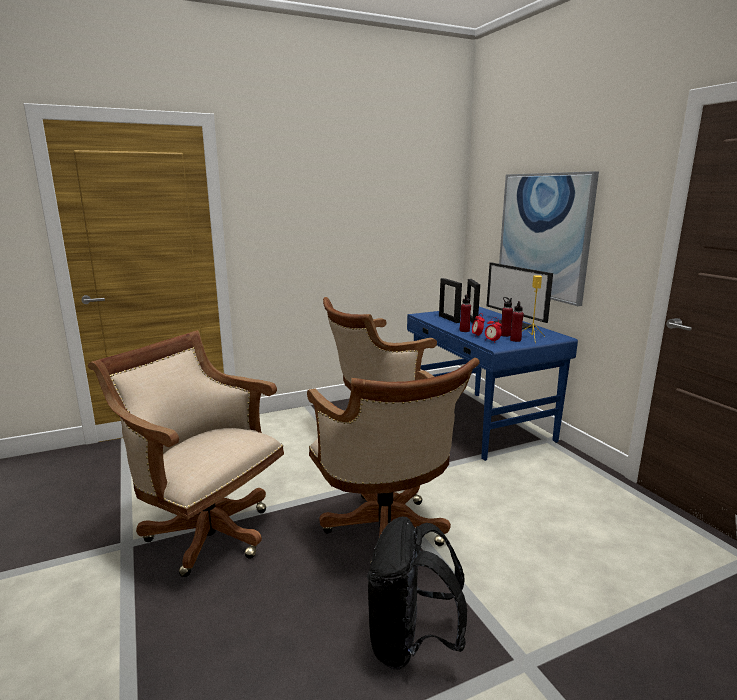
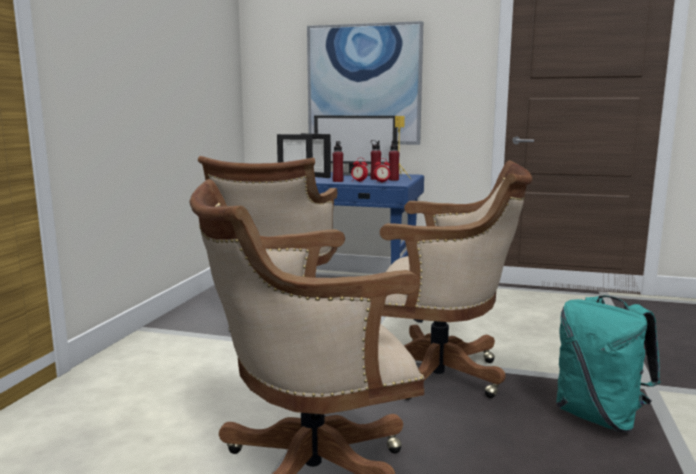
camera: 50 degrees left, 5 degrees down
(410, 643) = (599, 417): black backpack -> turquoise backpack

